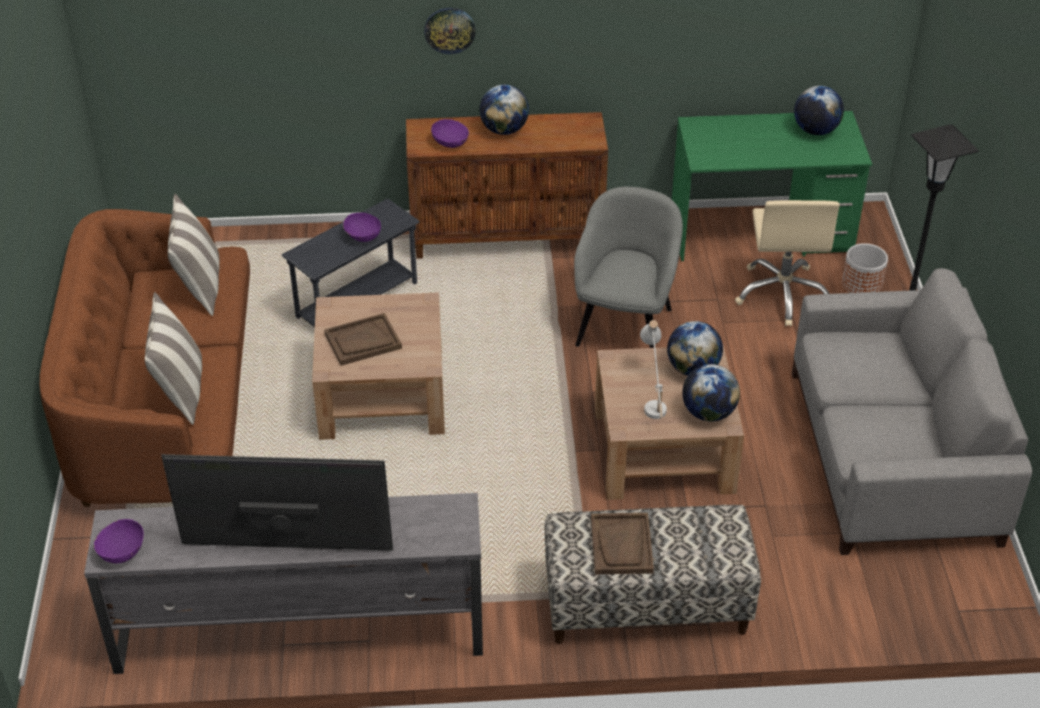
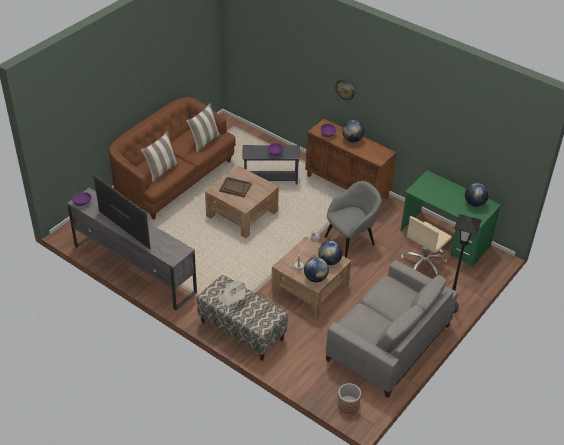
camera: 40 degrees right, 0 degrees up
(621, 545) = (232, 298): brown tray -> newspaper
(862, 285) = (459, 280): planter -> planter (348, 405)

